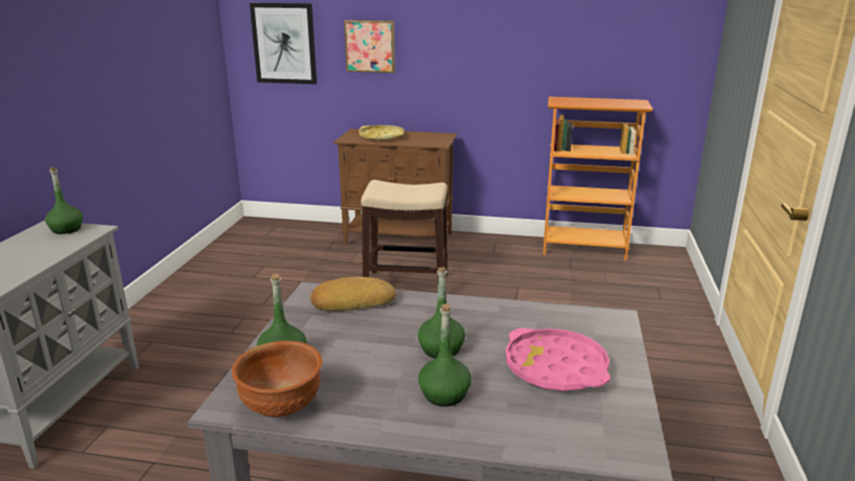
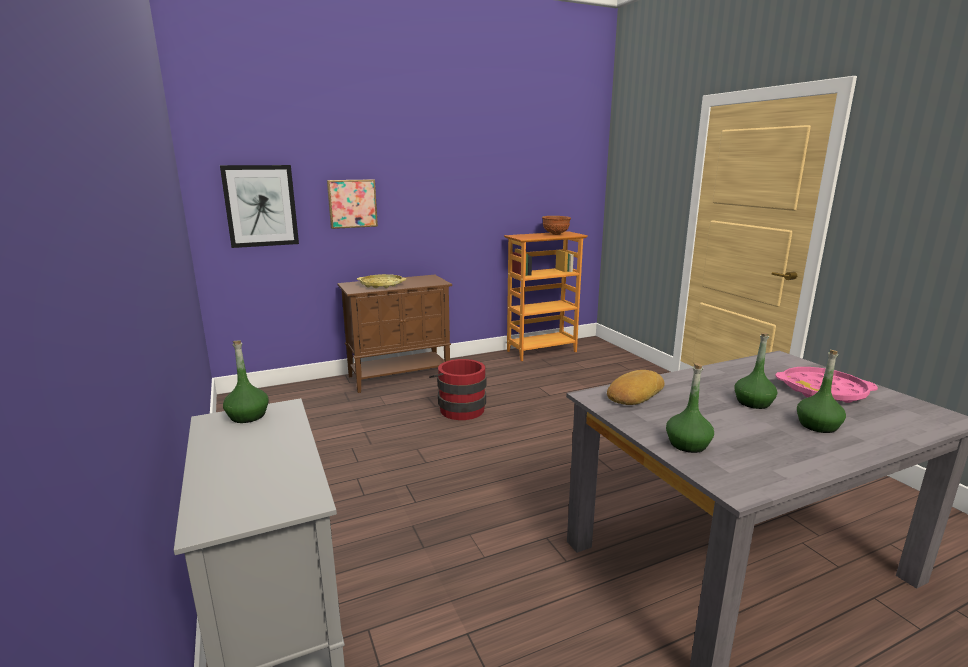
camera: 35 degrees left, 5 degrees down
(281, 408) = (766, 473): brown bowl -> brown bowl (556, 234)
(407, 285) = (459, 408): stool -> red bucket

